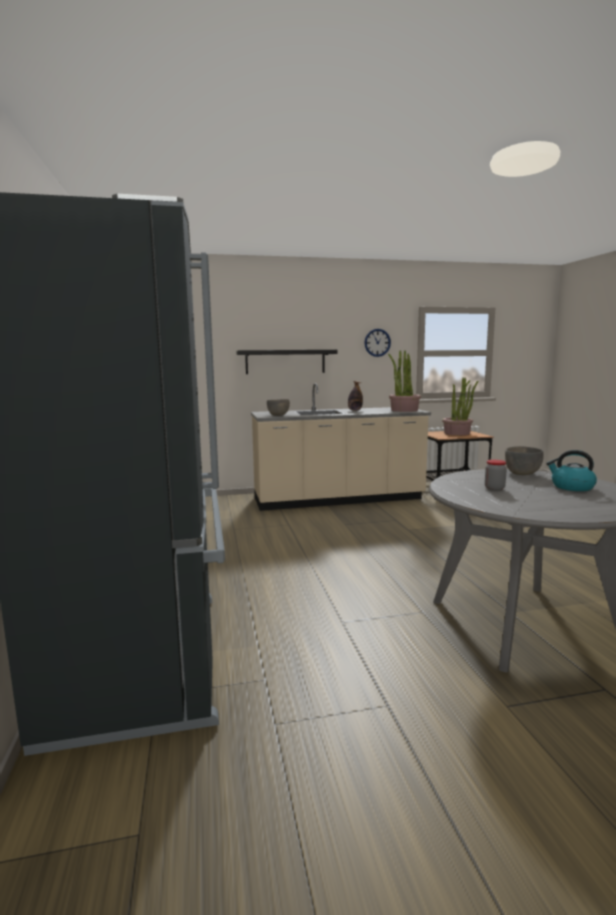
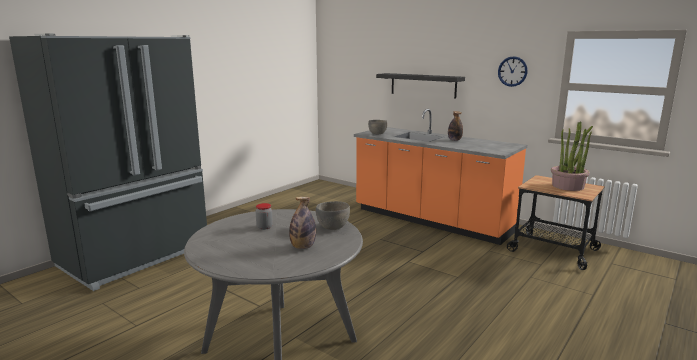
camera: 50 degrees right, 5 degrees up
(338, 500) = (431, 220): beige counter -> orange counter
(404, 410) = (494, 148): potted plant -> none
(571, 487) = (303, 247): kettle -> bottle

